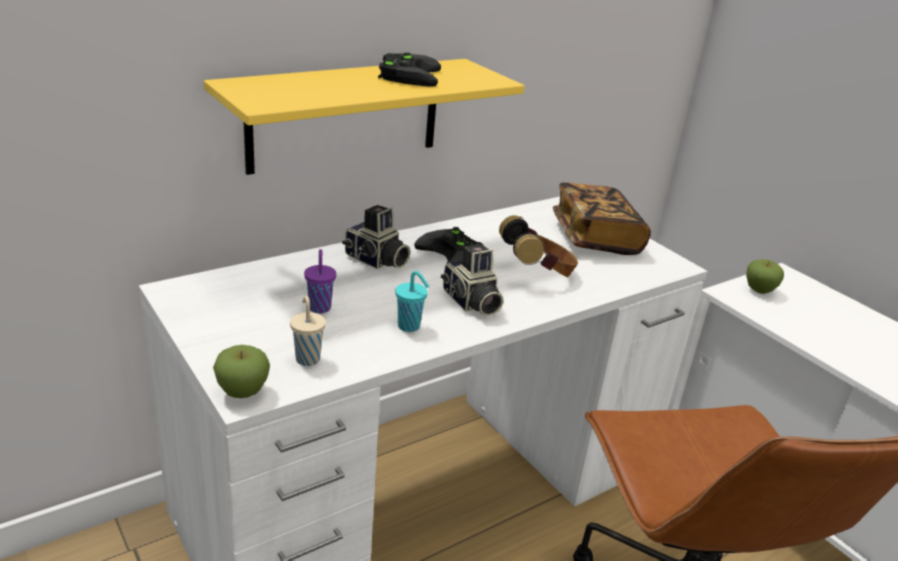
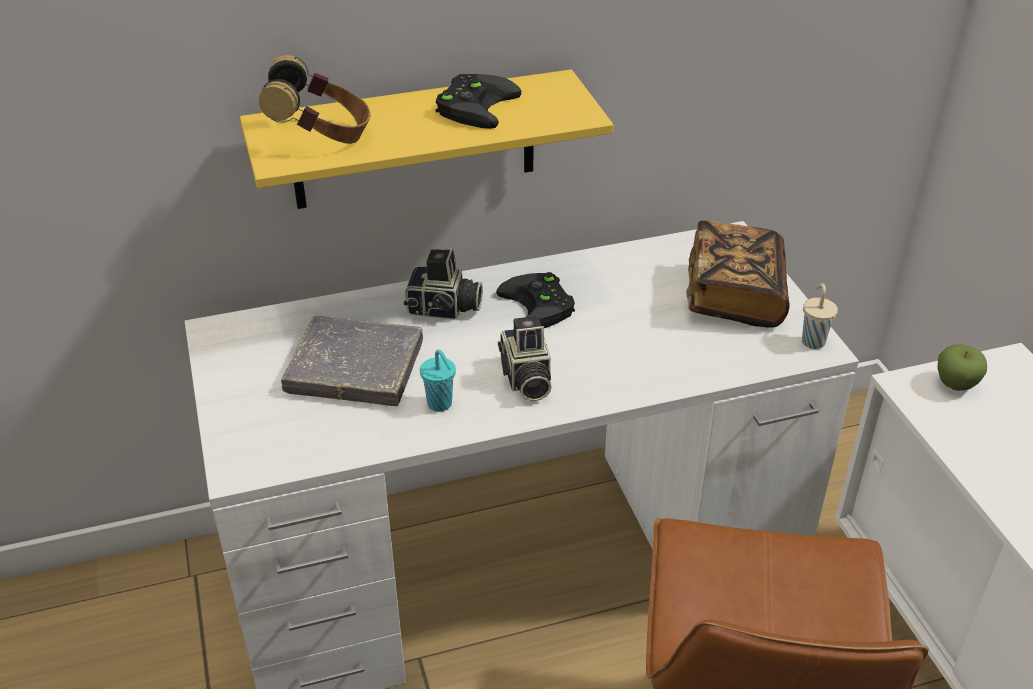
camera: 20 degrees right, 10 degrees up
(243, 392) = (237, 465): apple -> none
(307, 358) = (315, 432): beige cup -> beige cup (812, 341)
(320, 307) = (355, 368): purple cup -> grey book
(376, 260) = (444, 309): camera -> camera turned 45 degrees counterclockwise
(537, 273) = (628, 345): headphones -> headphones (322, 136)

